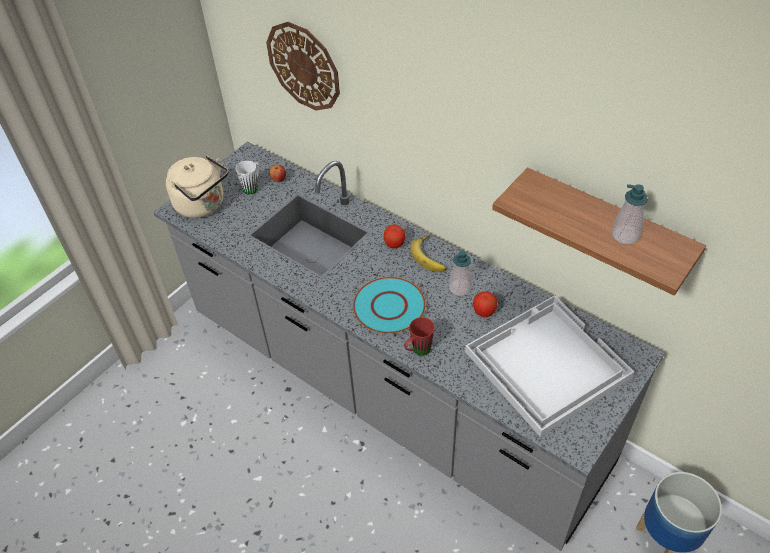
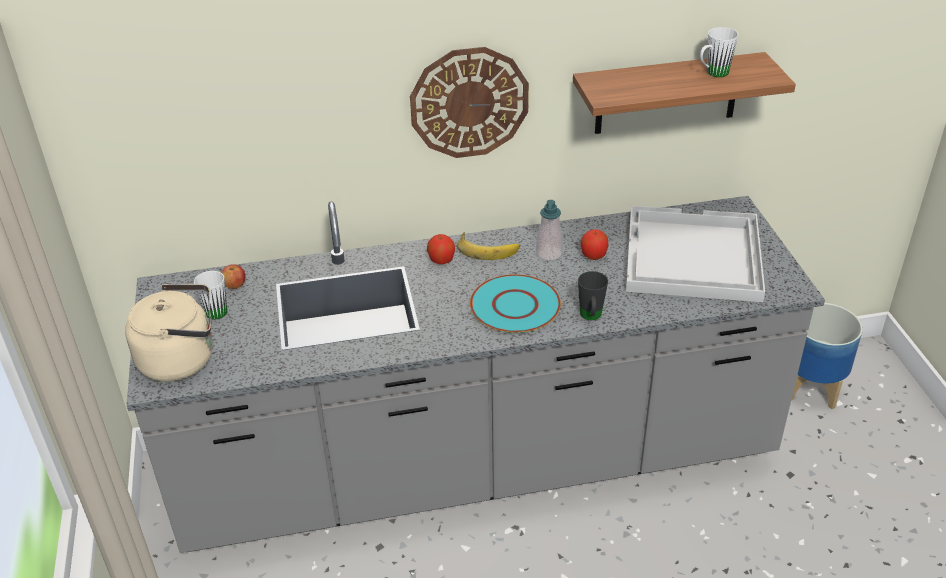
camera: 50 degrees left, 10 degrees down
(304, 66) = (239, 106): wall clock -> wall clock (469, 102)
(418, 351) = (591, 317): red mug -> black mug
(625, 235) = (713, 74): soap dispenser -> white mug

